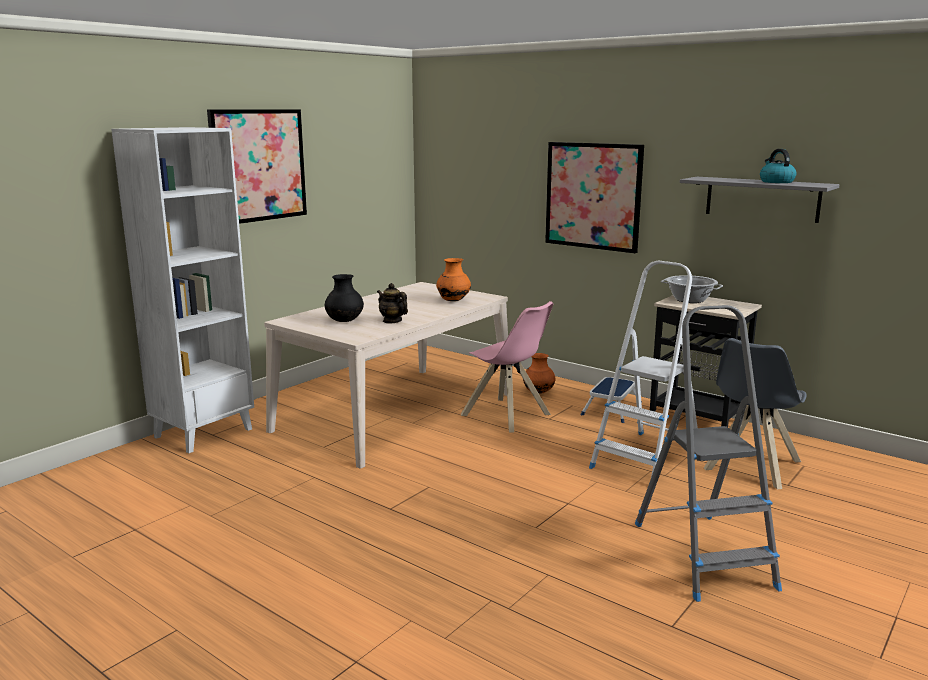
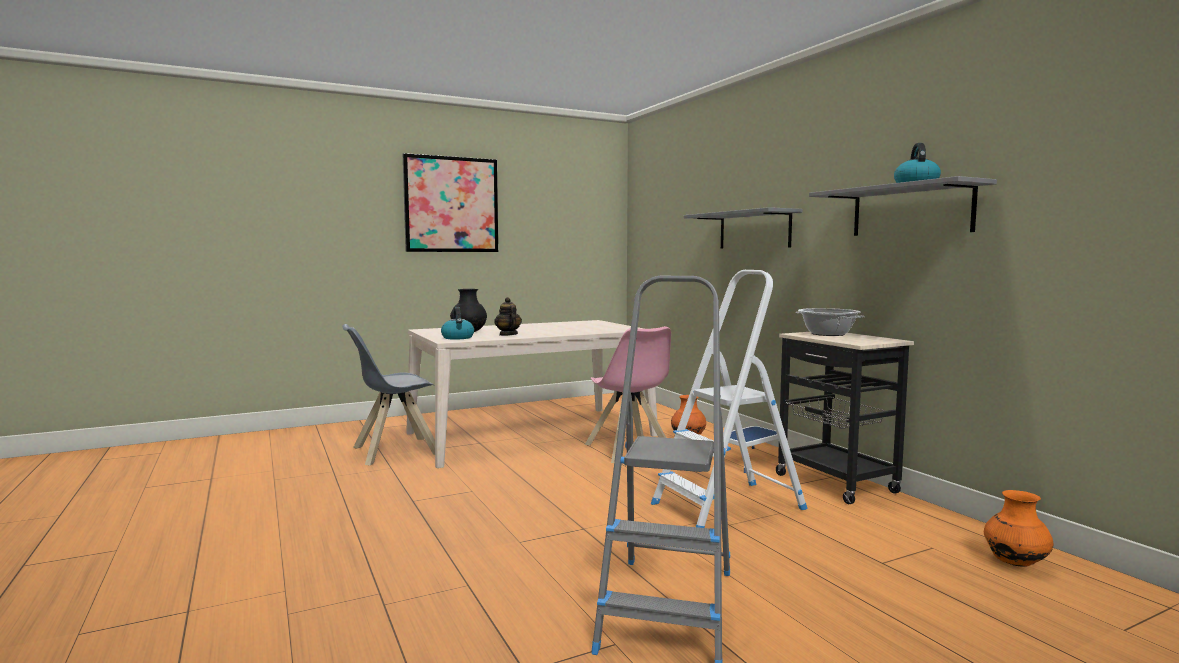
camera: 25 degrees right, 10 degrees down
(203, 433) = (361, 427): white bookcase -> none
(355, 332) = (458, 338): none -> kettle
(453, 301) = (595, 329): orange vase -> orange vase (1015, 563)
(593, 196) = (754, 230): picture -> grey shelf
(751, 466) = (853, 536): grey chair -> grey chair (393, 451)

